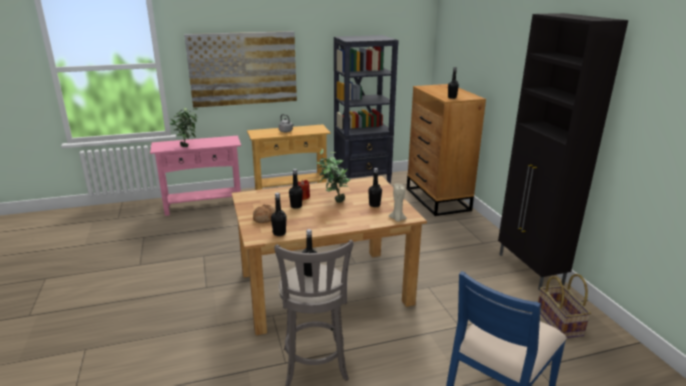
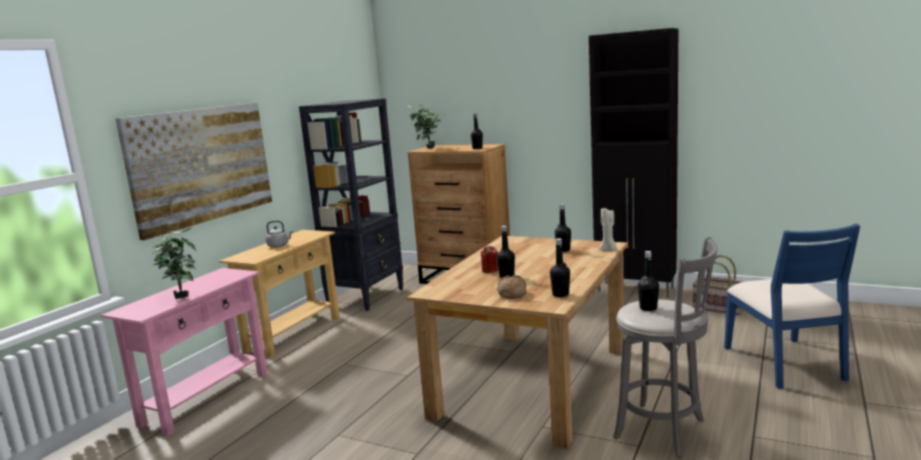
camera: 45 degrees left, 10 degrees down
(333, 201) = (525, 262): potted plant -> potted plant (427, 148)

